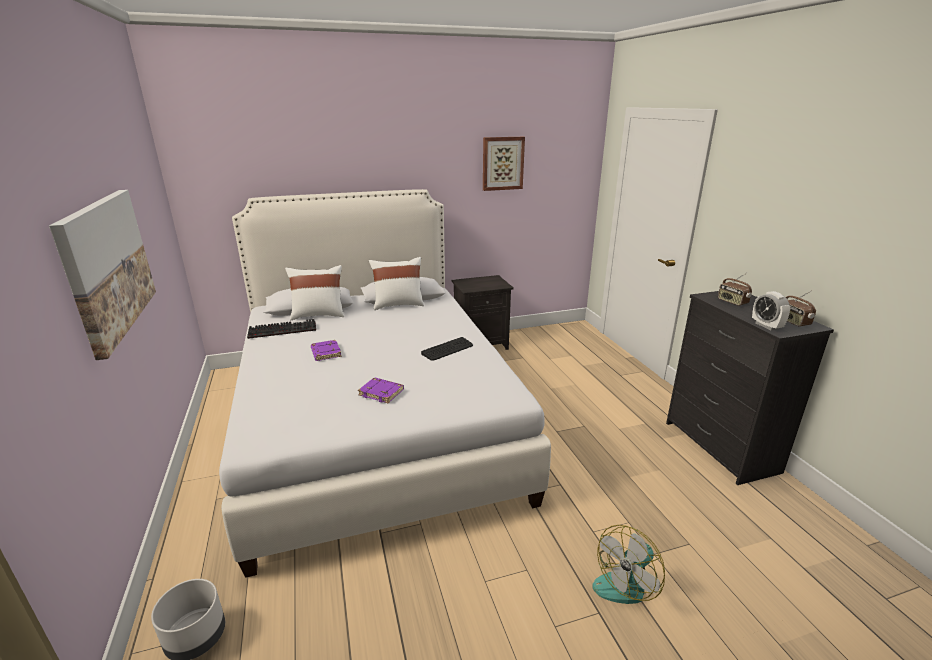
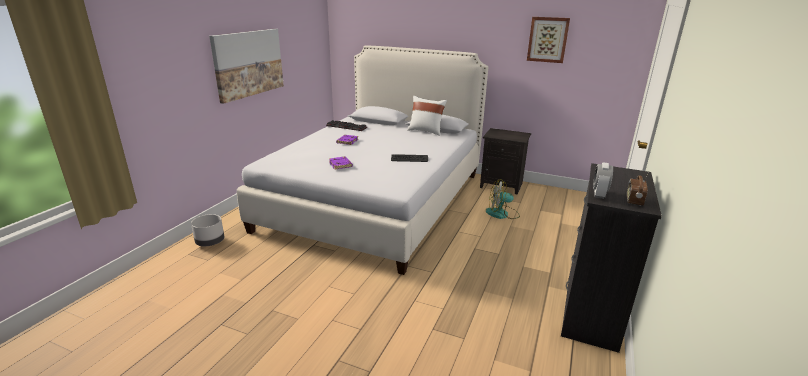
camera: 40 degrees right, 0 degrees up
(318, 315) = (375, 125): white pillow -> none
(626, 582) = (395, 328): fan -> fan (502, 214)
(732, 302) = (615, 176): radio -> none

